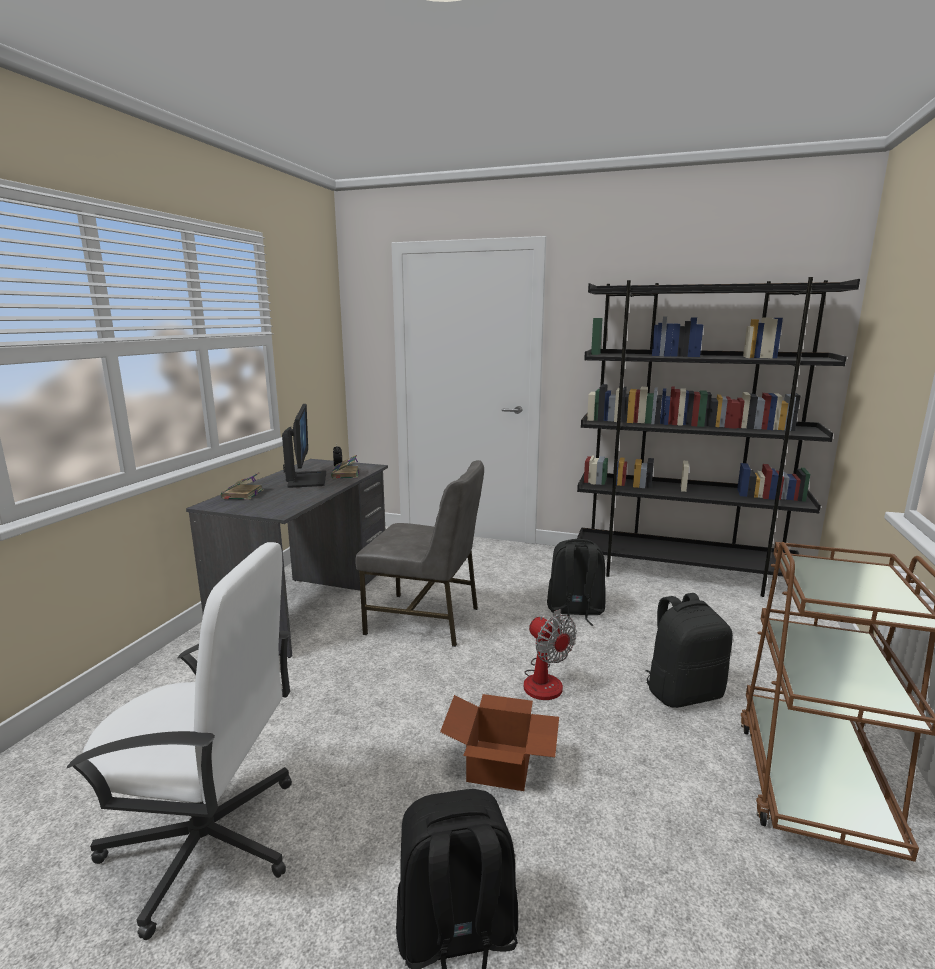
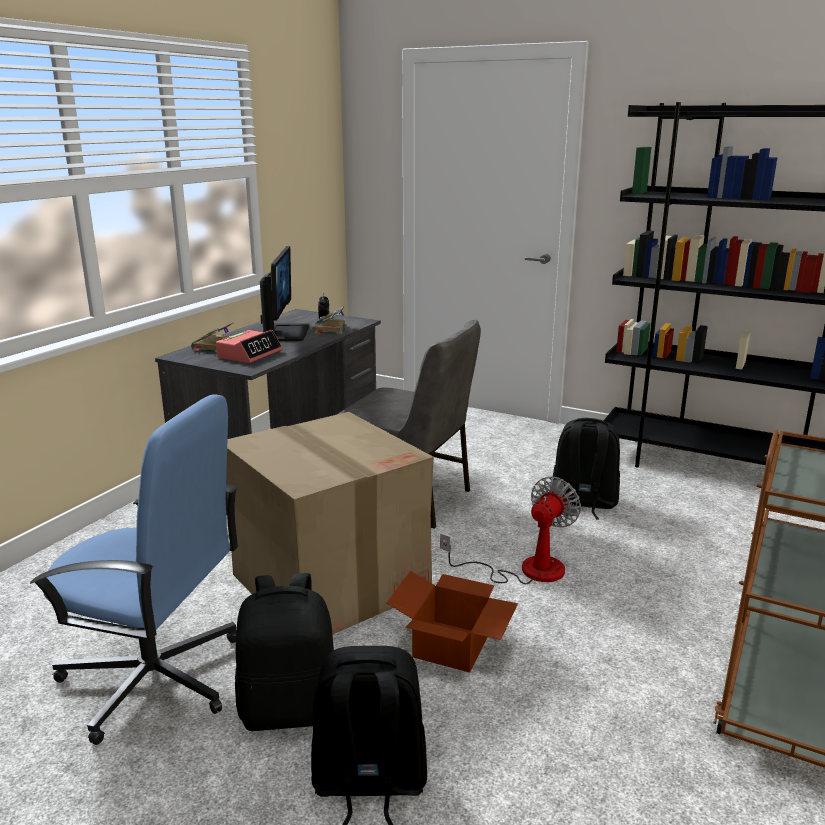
camera: 10 degrees right, 5 degrees up
(207, 843) = (155, 678): white office chair -> blue office chair
(278, 500) = (250, 354): none -> alarm clock
(371, 710) = (330, 581): none -> cardboard box
(546, 679) = (526, 570): fan -> fan turned 120 degrees counterclockwise
(683, 693) = (681, 599): black backpack -> black backpack (290, 709)

